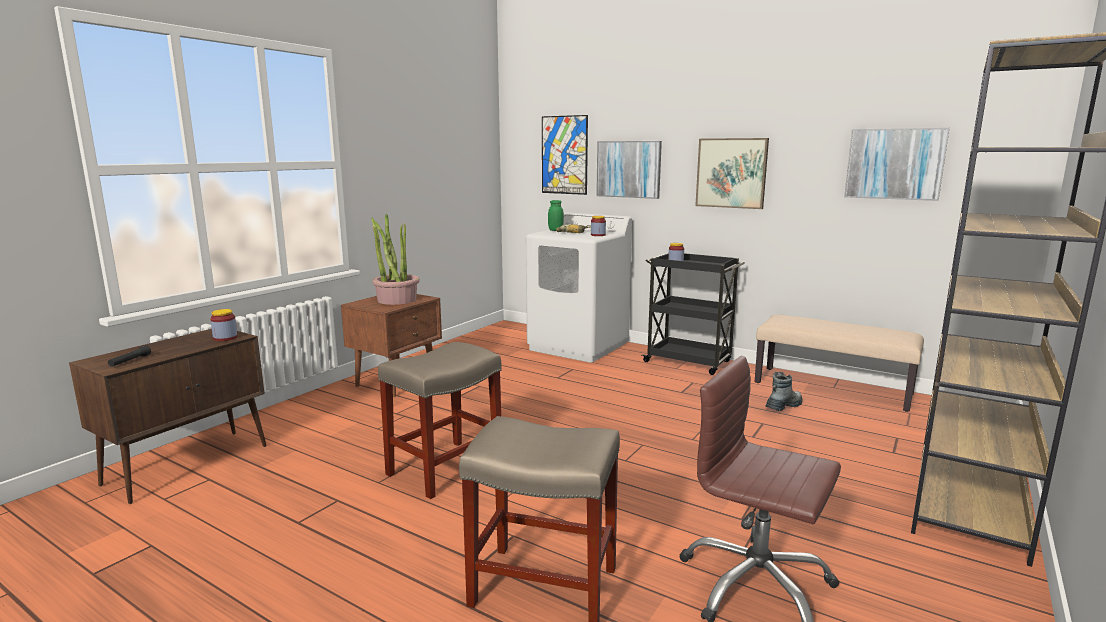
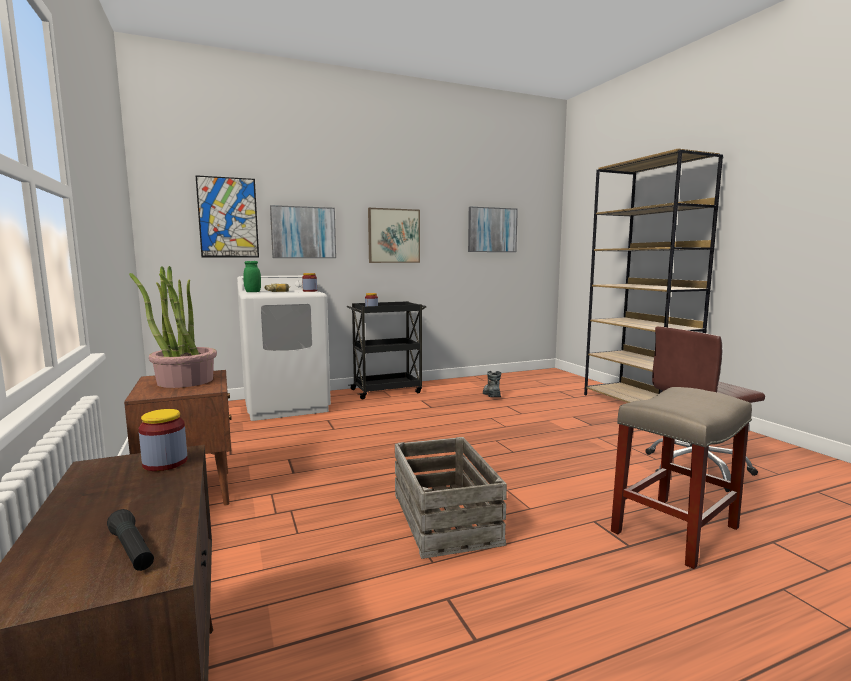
camera: 55 degrees left, 5 degrees down
(446, 467) = (443, 518): beige stool -> crate
(832, 388) = (484, 380): beige bench -> none

